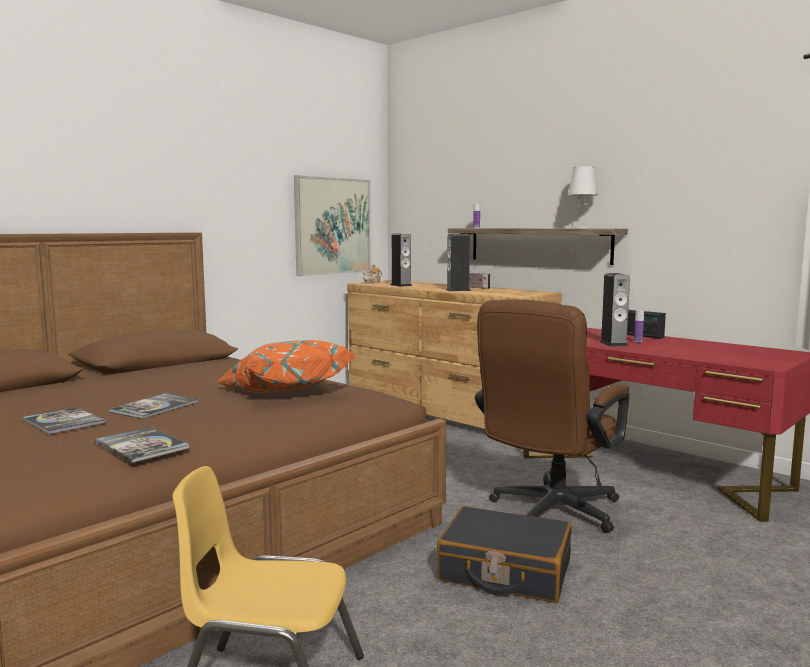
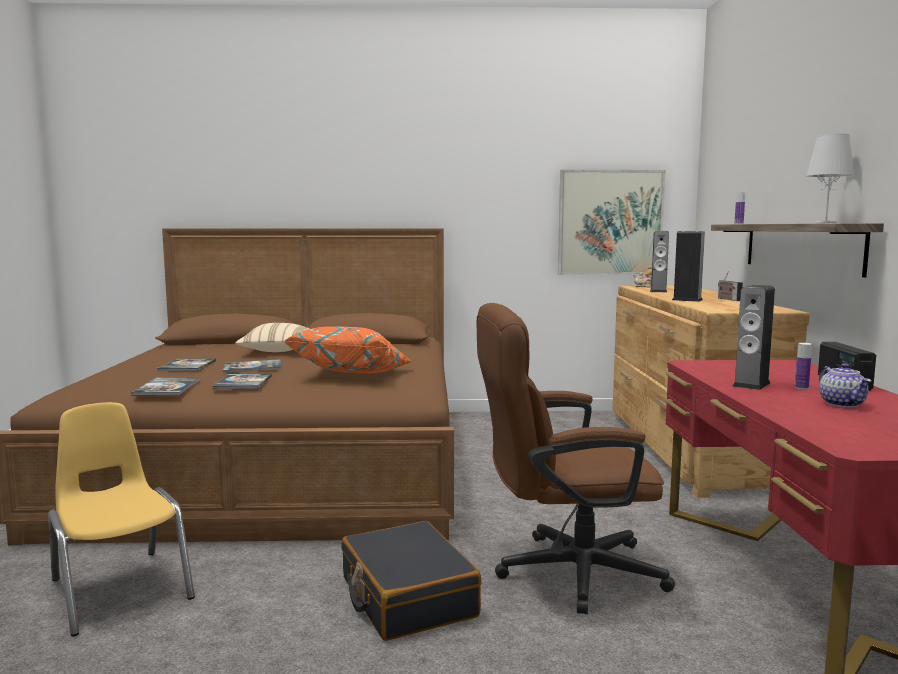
camera: 45 degrees right, 0 degrees up
(110, 388) = (277, 351): none -> beige pillow
(208, 422) = (243, 383): none -> book
(682, 346) = (842, 403): none -> teapot

